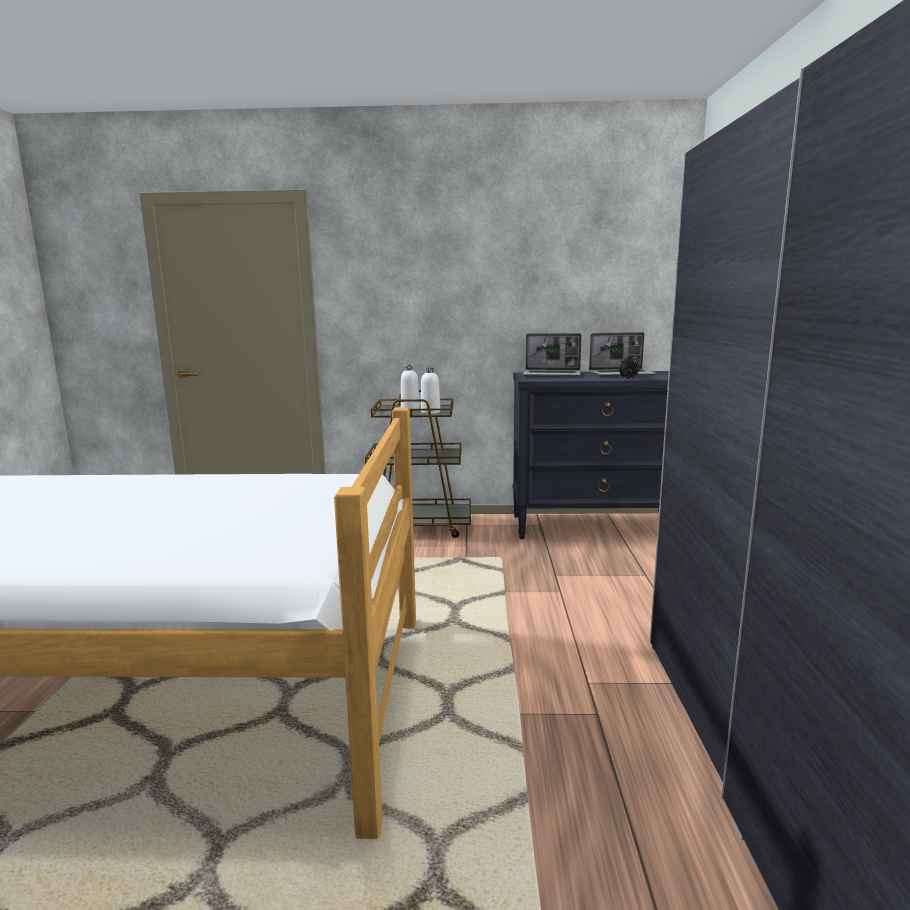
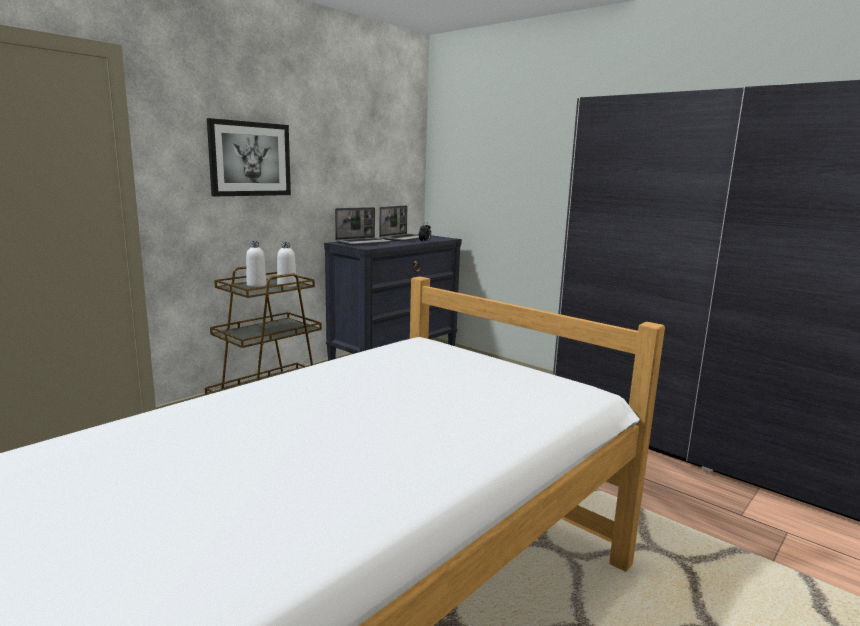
camera: 50 degrees left, 0 degrees up
(425, 282) = (250, 159): none -> picture

